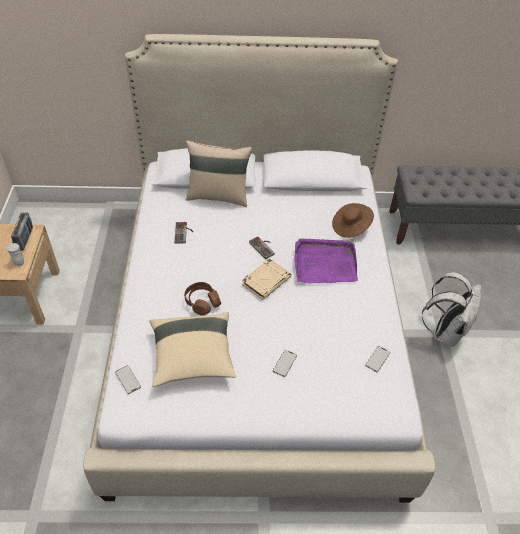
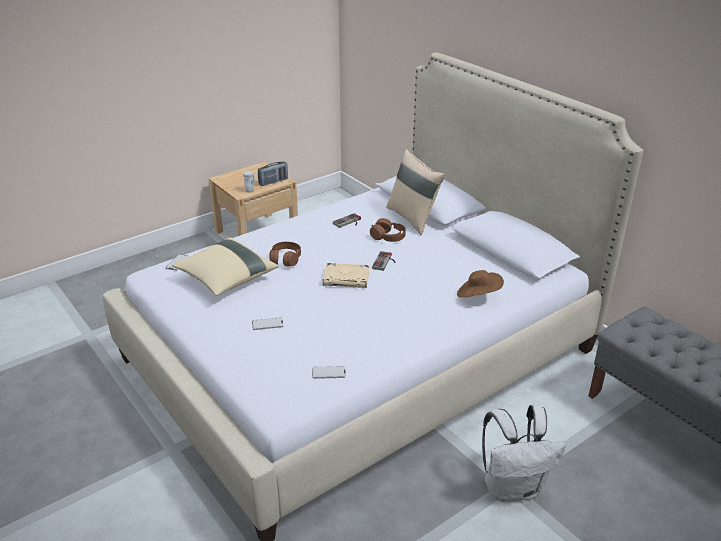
camera: 55 degrees right, 15 degrees down
(230, 224) = (388, 237): none -> brown headphones
(324, 263) = (409, 299): purple tray -> none

